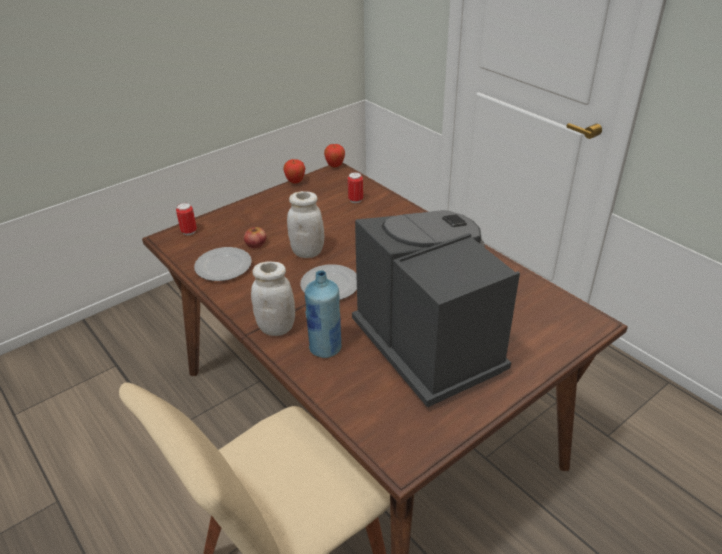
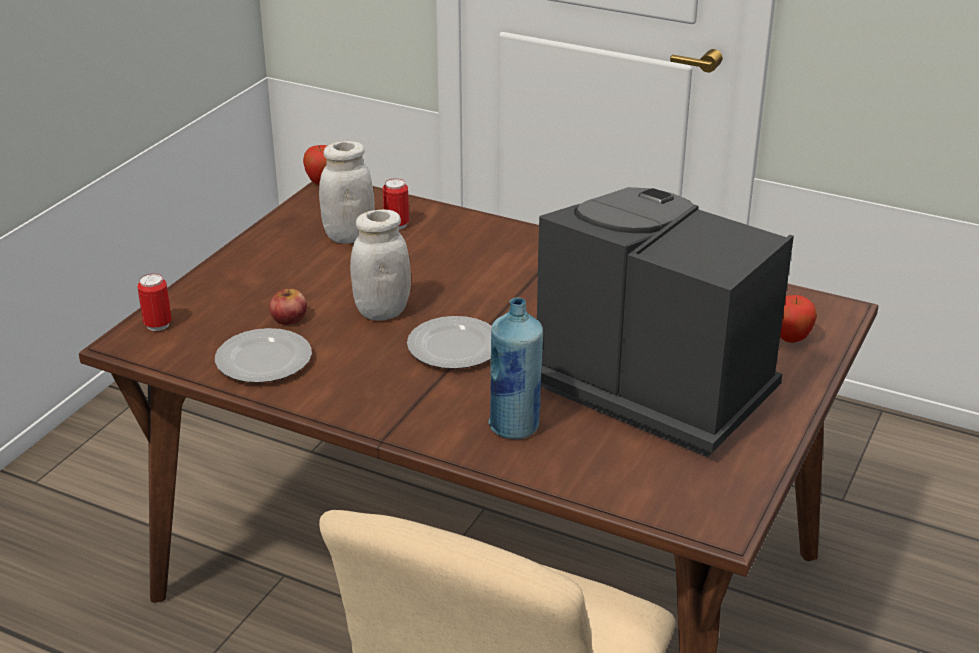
camera: 25 degrees left, 5 degrees down
(276, 328) = (420, 420): white jar -> white jar (349, 236)
(295, 182) = (276, 217): apple -> apple (791, 339)

